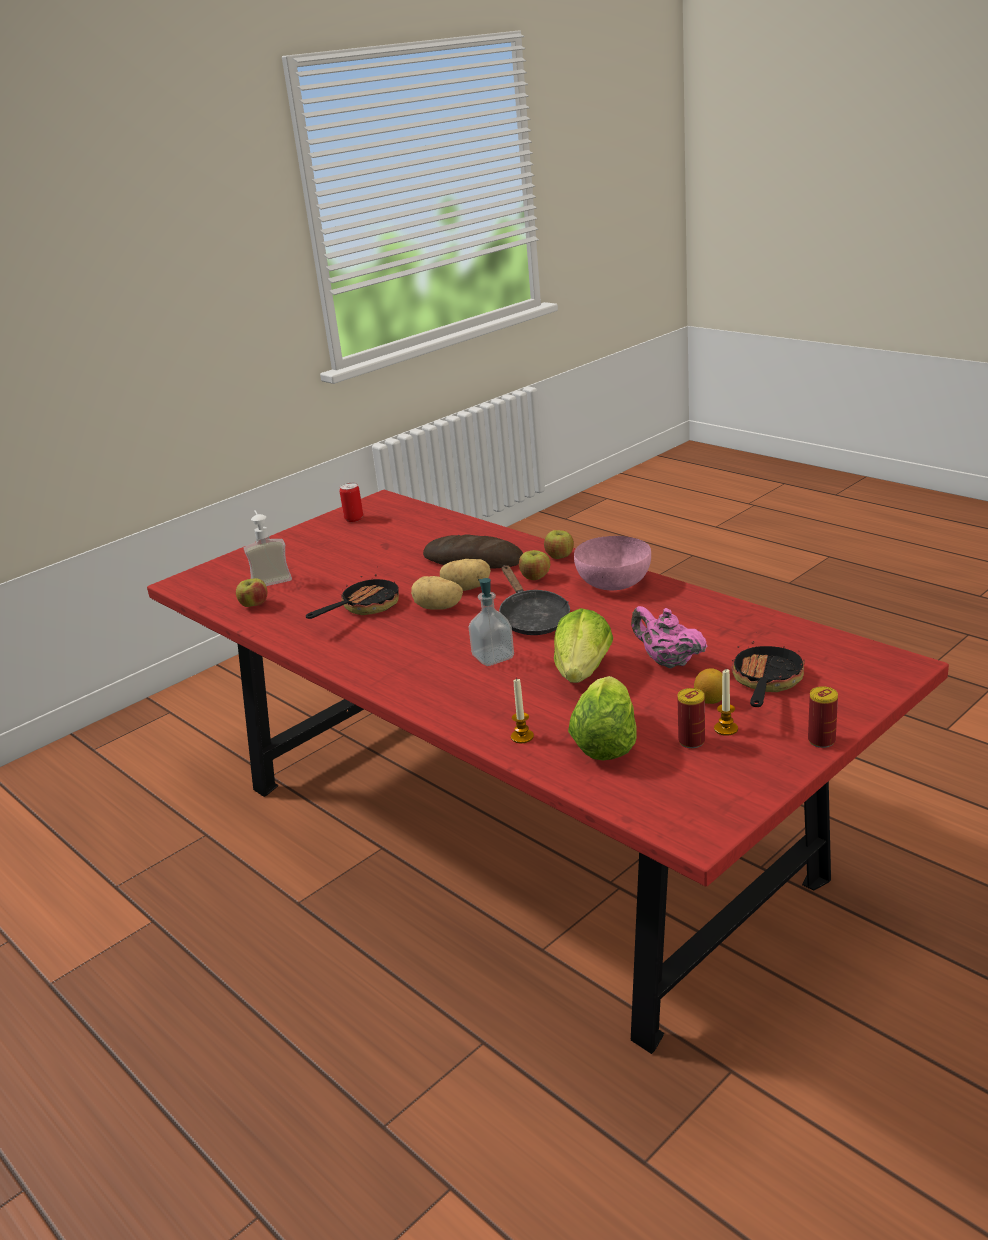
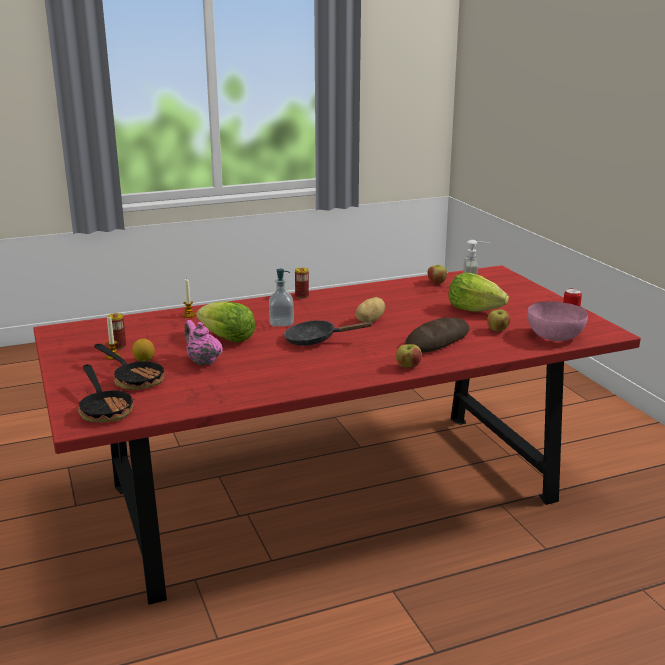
camera: 110 degrees right, 5 degrees down
(364, 608) = (396, 304): frying pan -> frying pan (105, 409)
(467, 588) = (390, 332): potato -> none
(535, 577) = (380, 353): apple -> apple (497, 330)
(605, 743) = (151, 329): lettuce -> lettuce (474, 310)
(612, 582) = (337, 373): pink bowl -> pink bowl (555, 335)
(667, 662) = (203, 361): pink teapot -> pink teapot turned 105 degrees counterclockwise
(821, 740) = (60, 374): can -> can (302, 296)

